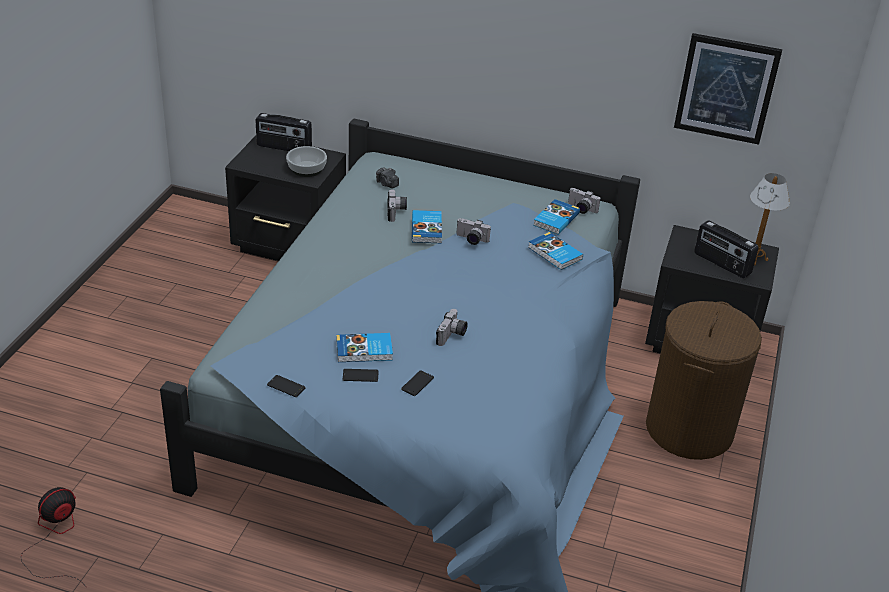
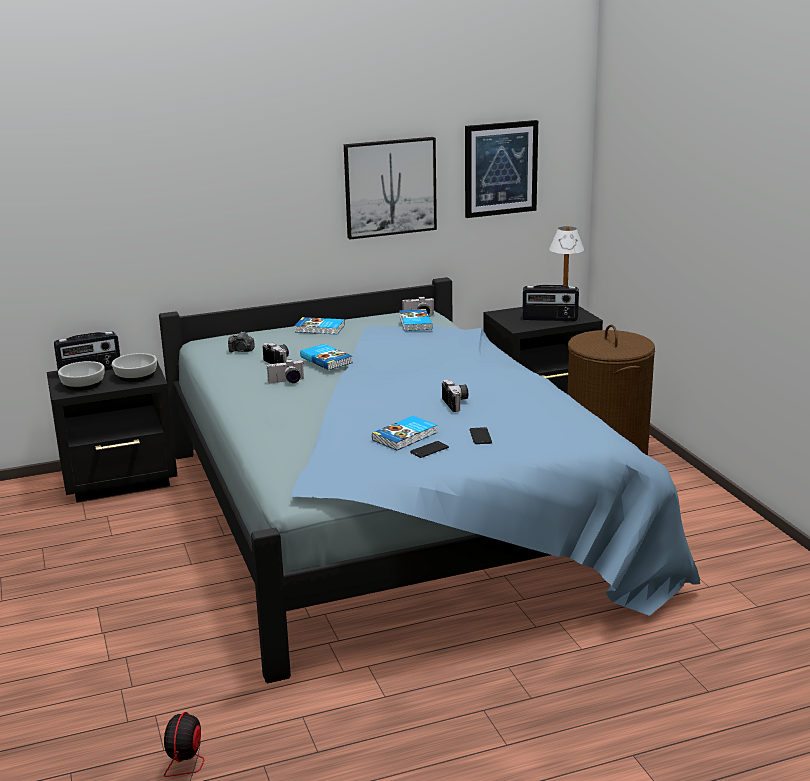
camera: 35 degrees left, 15 degrees down
(262, 160) = (82, 384): none -> bowl
(286, 386) = (381, 479): phone -> none
(471, 240) = (372, 353): camera -> camera (287, 382)
(554, 254) = (447, 339): book -> book (319, 329)
(595, 72) = (390, 187): none -> picture

